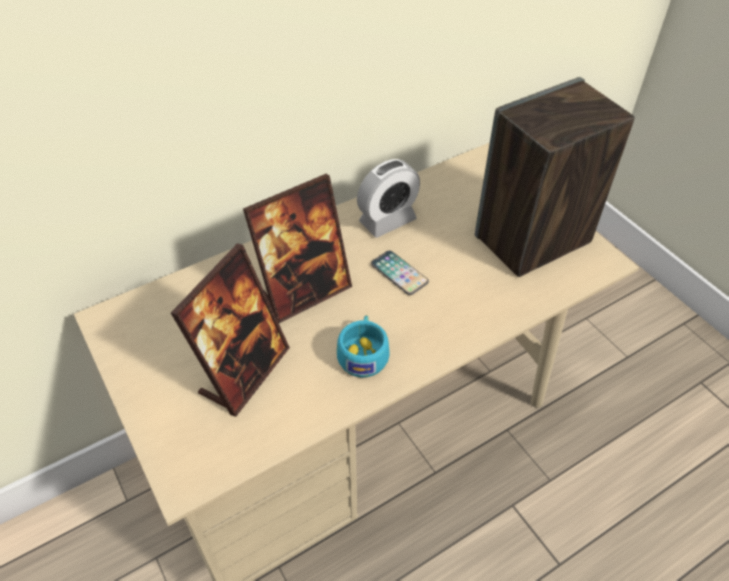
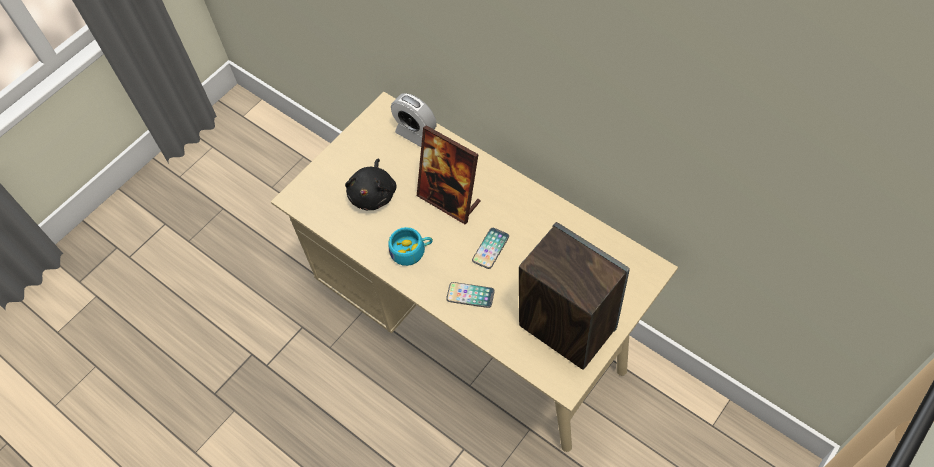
camera: 75 degrees right, 10 degrees up
(244, 372) = (373, 194): picture frame -> black plush toy
(387, 221) = (541, 224): alarm clock -> alarm clock (416, 133)
(458, 311) = (470, 295): none -> phone

